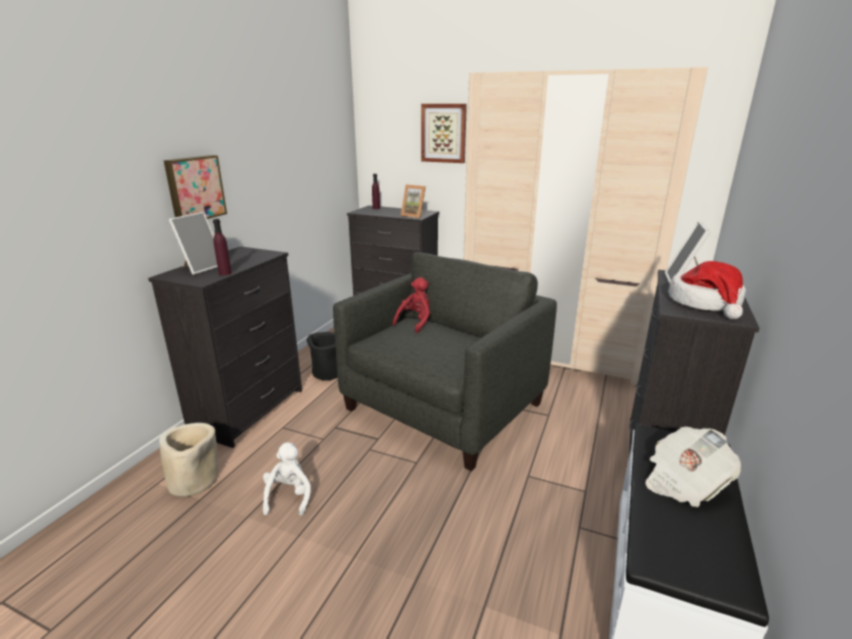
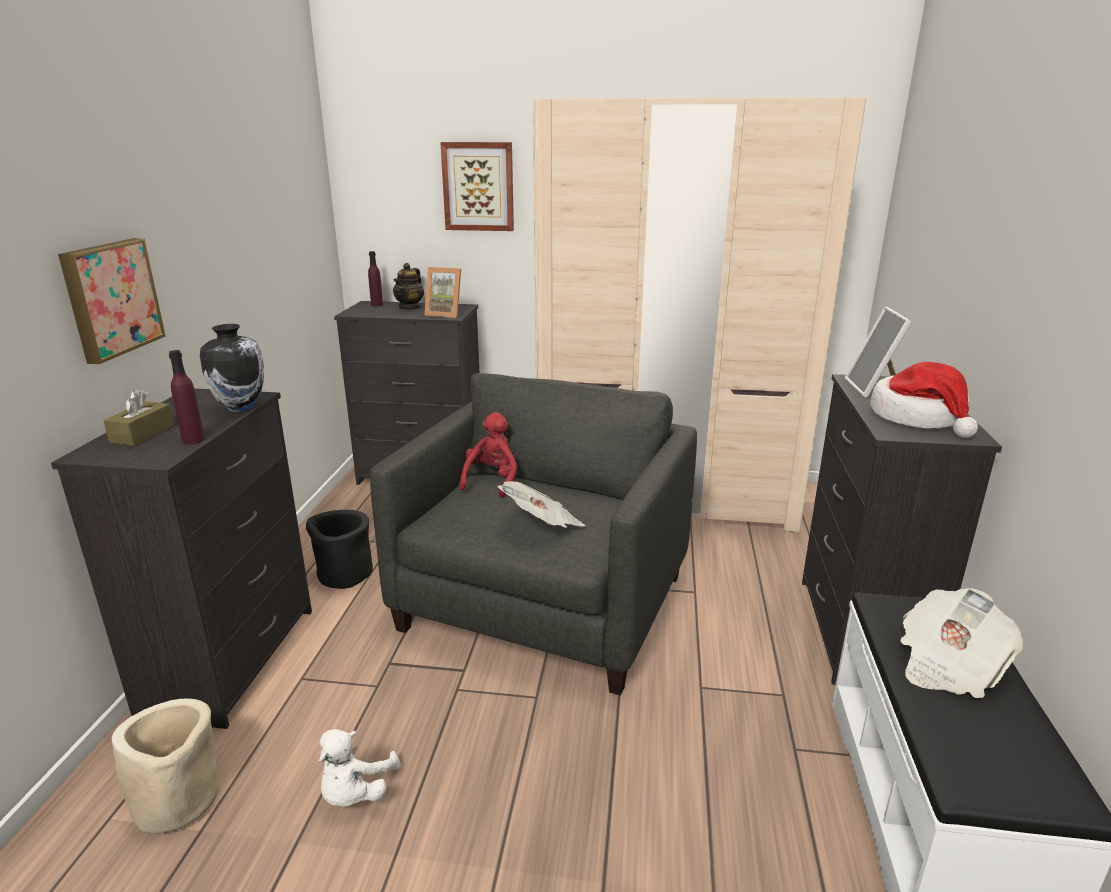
camera: 15 degrees left, 0 degrees up
(201, 268) = (142, 434): picture frame -> brown tissue box
(261, 258) = (240, 407): none -> vase
(289, 496) = (355, 793): white plush toy -> white plush toy turned 150 degrees counterclockwise
(395, 210) = (410, 307): none -> teapot
(434, 351) = (542, 525): none -> newspaper

